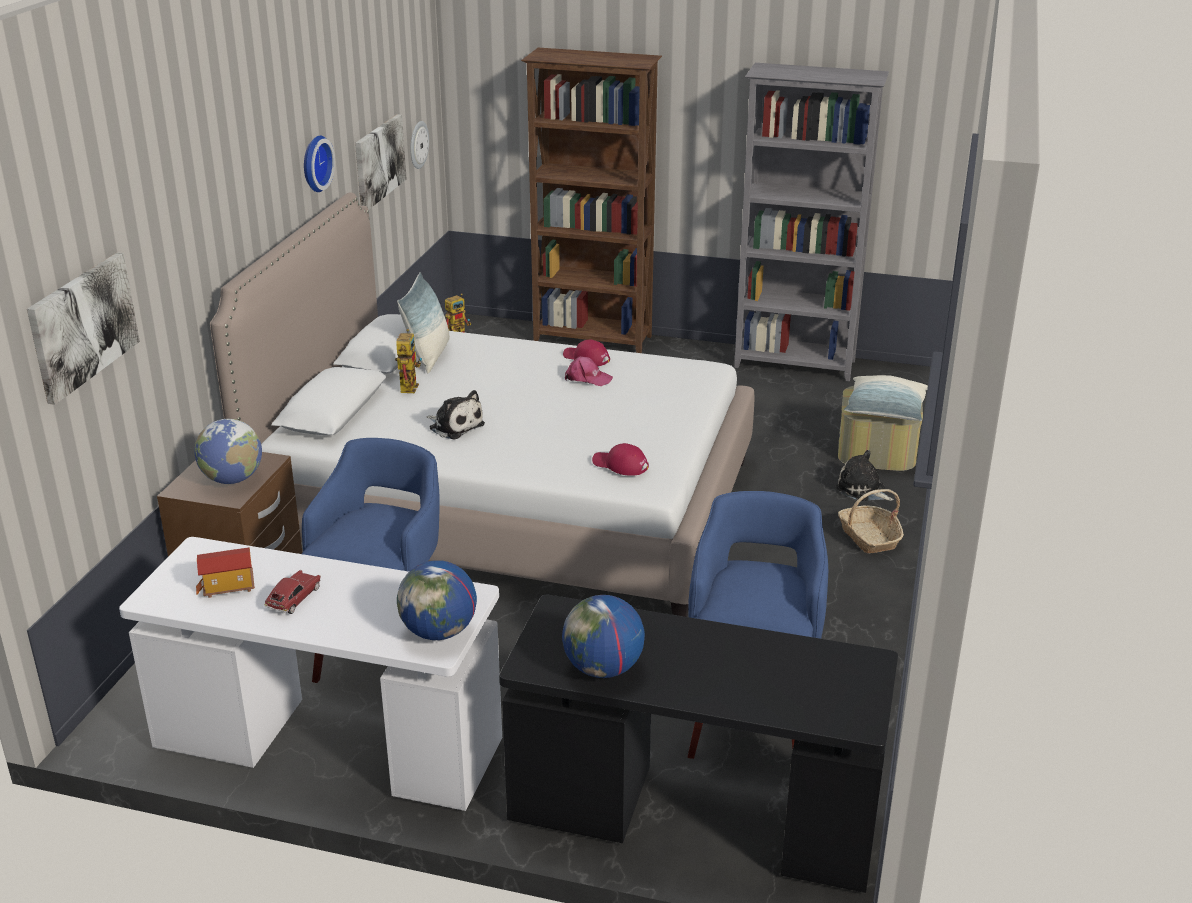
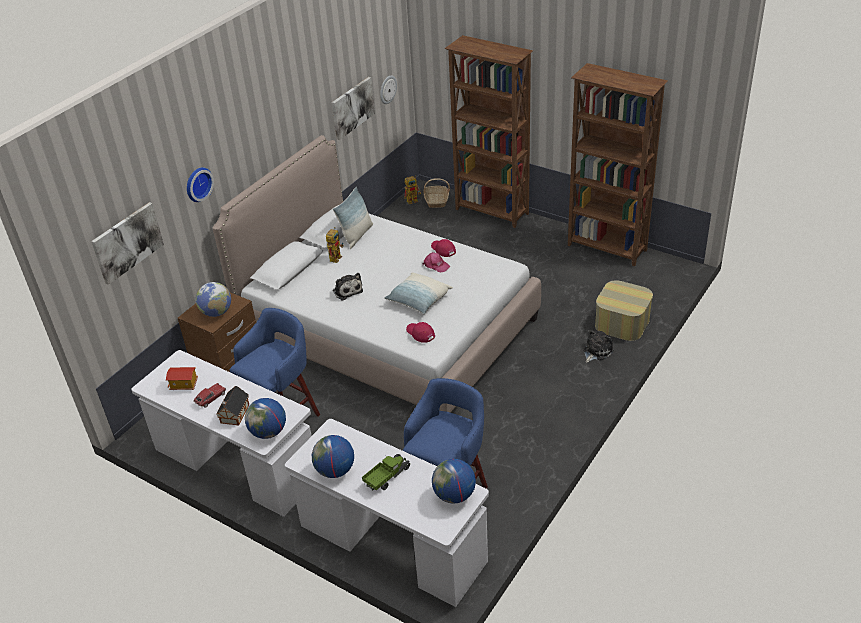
camera: 20 degrees right, 10 degrees up
(314, 163) = (297, 122): wall clock -> wall clock (197, 184)
(355, 616) = (234, 414): none -> toy house
(693, 817) = (392, 545): black desk -> white desk
(705, 663) = (387, 477): none -> toy truck
(795, 365) = (607, 248): grey bookcase -> brown bookcase
(843, 669) = (454, 495): none -> globe
(862, 490) = (596, 351): plush toy -> plush toy turned 75 degrees clockwise
(869, 537) = (581, 386): basket -> basket (436, 200)
(885, 412) = (623, 304): pillow -> pillow (419, 300)

